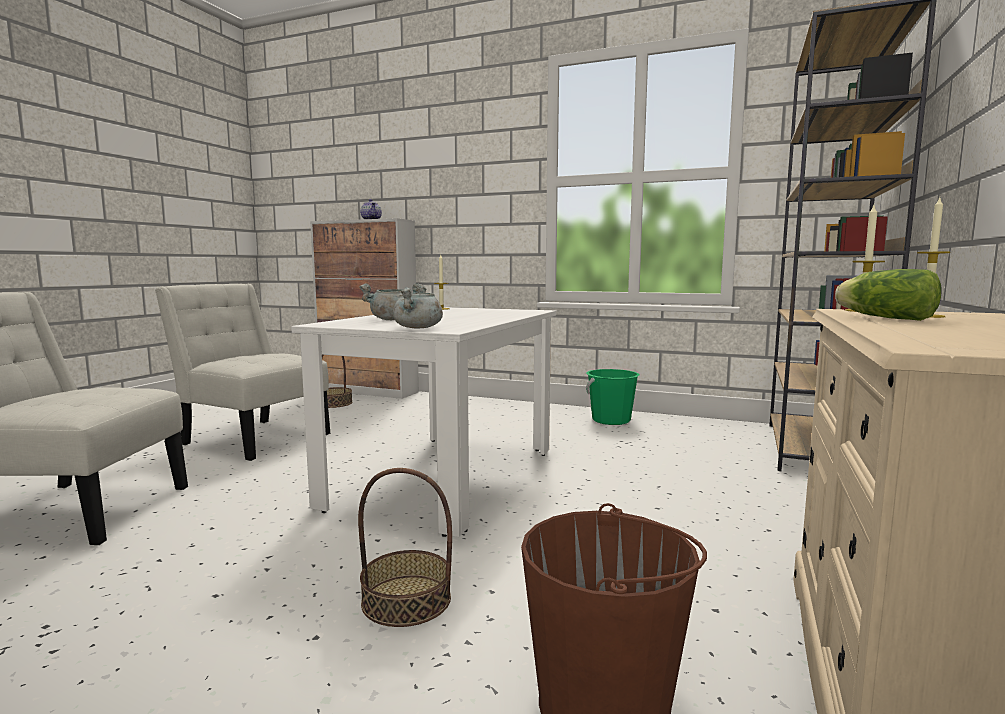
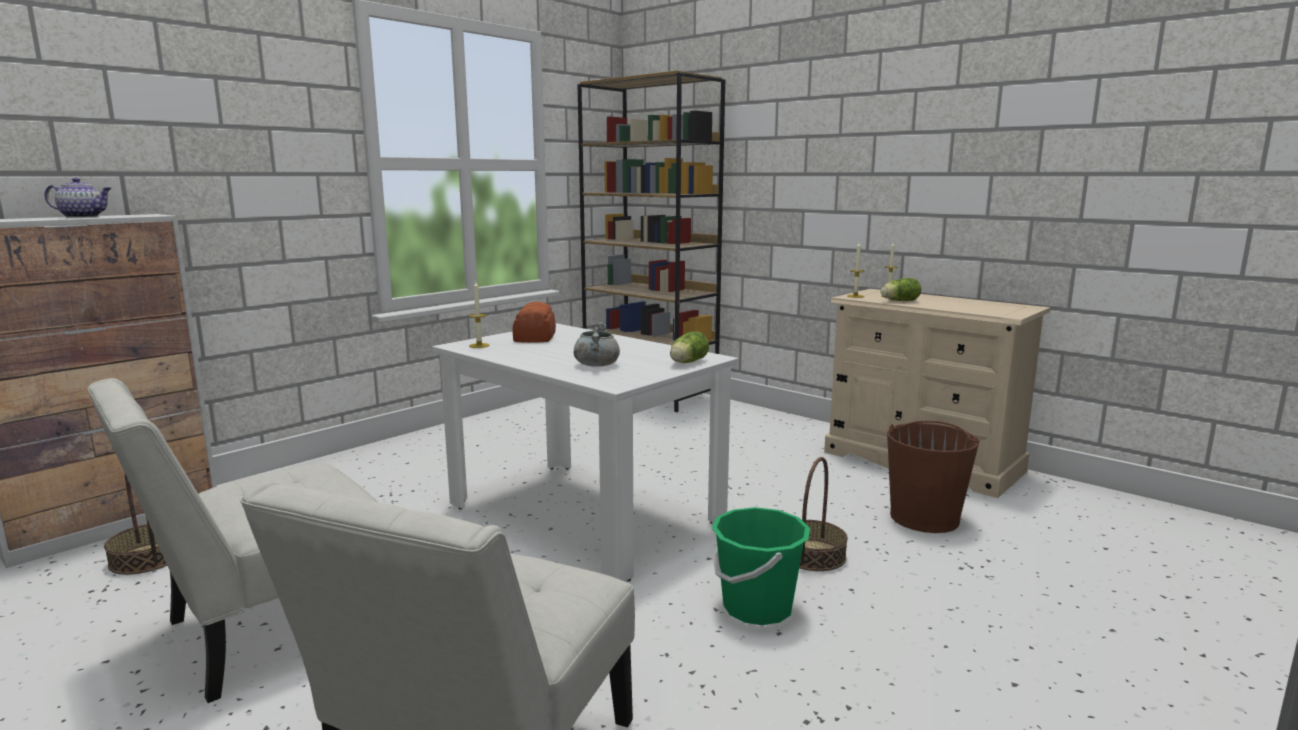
camera: 70 degrees left, 5 degrees up
(418, 328) = (687, 362): grey cooking pot -> lettuce
(488, 311) = (536, 337): none -> bread
(611, 420) = (499, 426): green bucket -> green bucket (757, 607)

